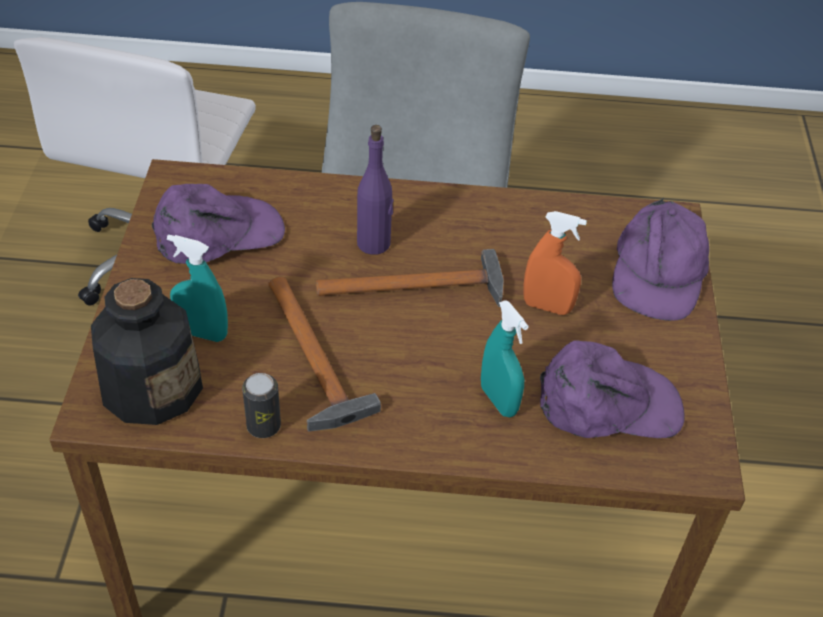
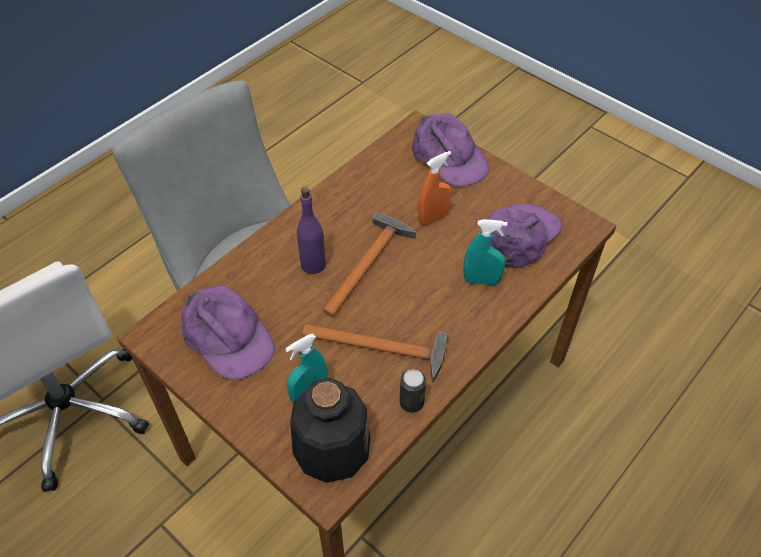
camera: 50 degrees left, 5 degrees up
(218, 233) = (227, 338): purple cap -> purple cap turned 120 degrees clockwise

